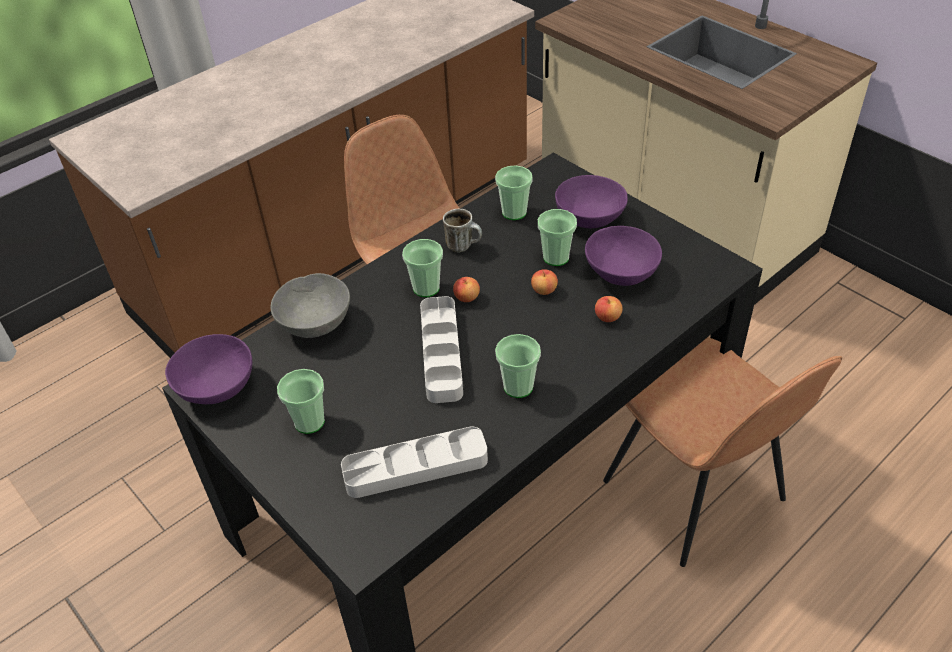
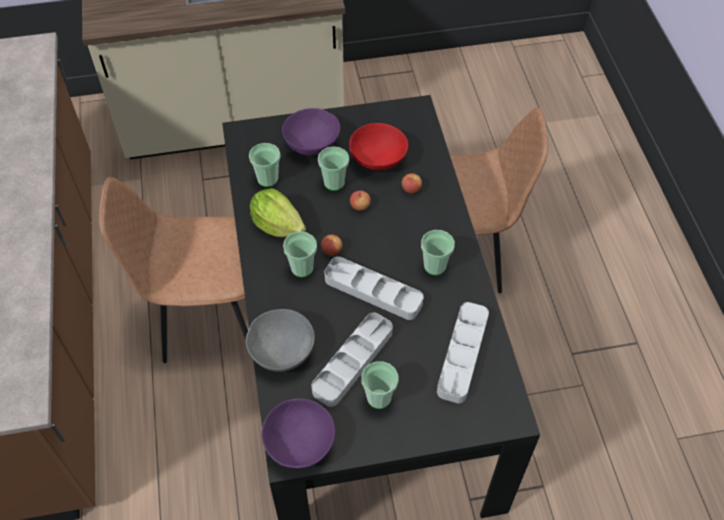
camera: 60 degrees left, 10 degrees up
(340, 380) = (353, 361): none -> grey tray
(464, 246) = (277, 225): mug -> lettuce
(621, 273) = (378, 159): purple bowl -> red bowl

